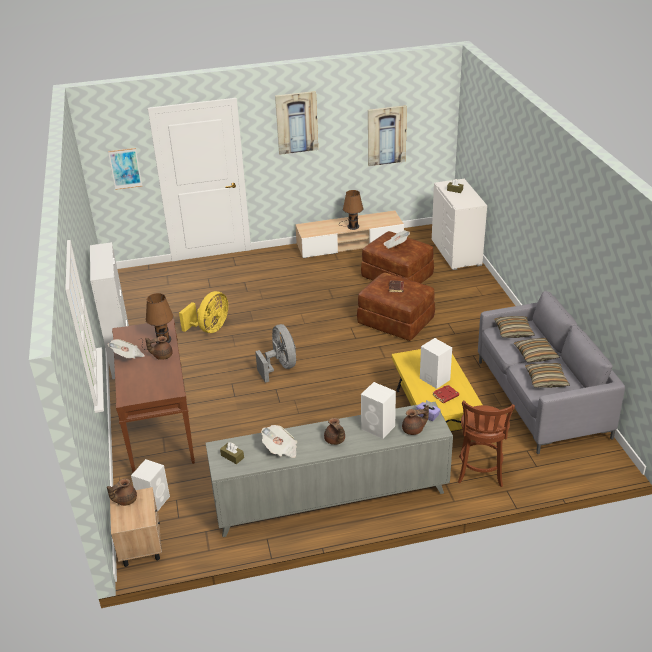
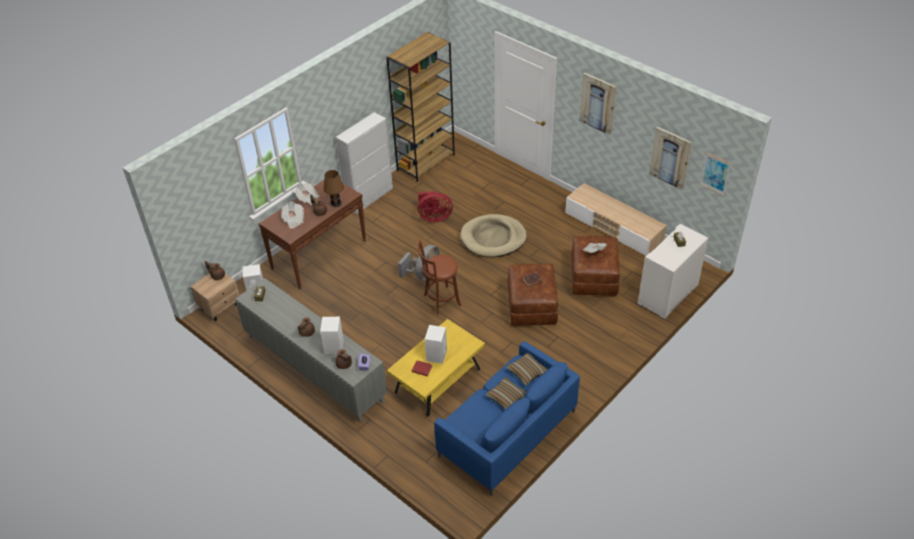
camera: 55 degrees right, 10 degrees up
(125, 168) = (474, 66): picture -> picture (715, 173)
(125, 303) = (426, 162): none -> brown bookcase
(210, 329) = (434, 217): yellow fan -> red fan
(280, 449) = (281, 313): newspaper -> newspaper (293, 220)
(284, 307) = (493, 238): none -> beige dog bed
(352, 226) = (613, 214): brown table lamp -> none
(480, 473) = (394, 433): brown stool -> brown stool (440, 301)
(541, 399) = (507, 433): grey sofa -> blue sofa
(546, 380) = (476, 416): pillow -> none

